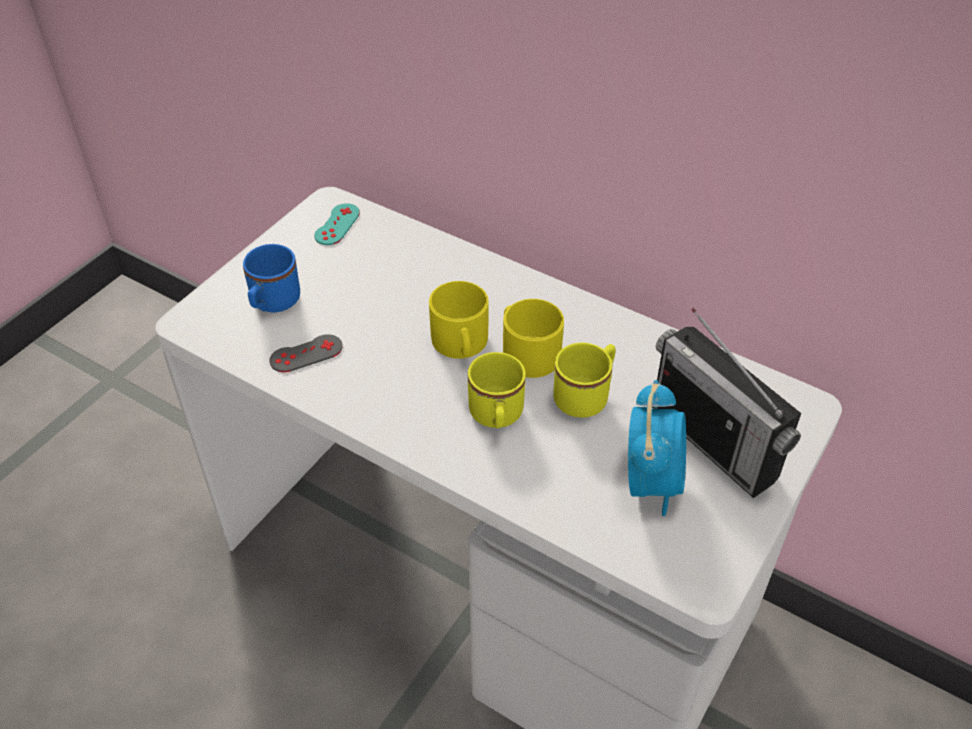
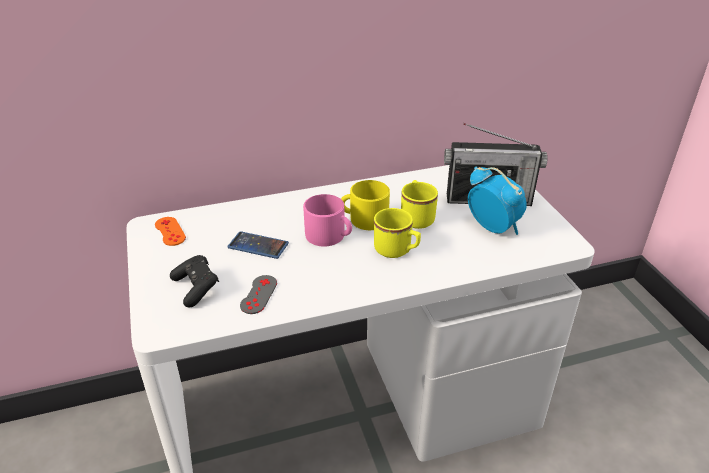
camera: 50 degrees left, 10 degrees down
(272, 304) = (196, 288): blue mug -> black game controller
(337, 224) = (170, 231): turquoise game controller -> orange game controller
(382, 300) = (258, 245): none -> phone
(461, 343) = (329, 236): yellow mug -> pink mug

